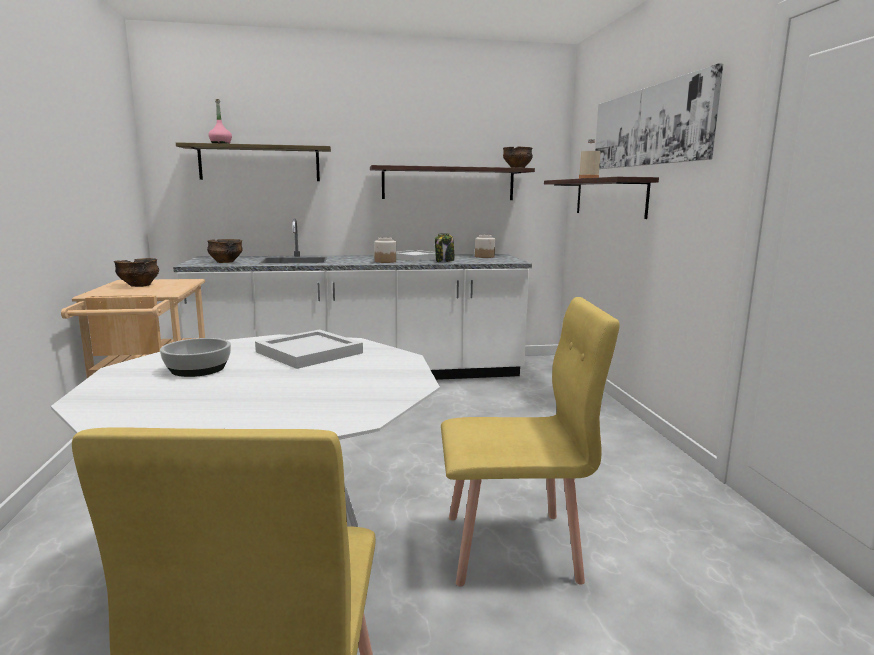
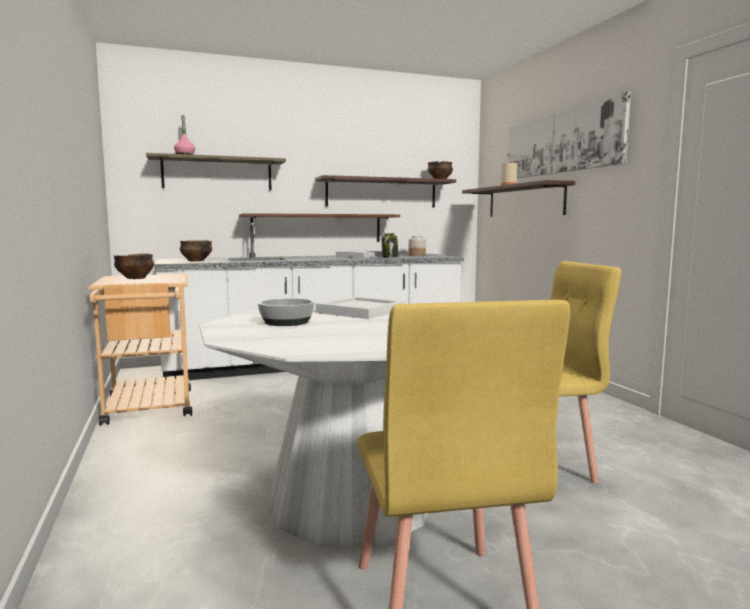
camera: 10 degrees left, 5 degrees down
(372, 224) = (317, 228): none -> brown shelf
(385, 261) = (339, 258): jar -> none

